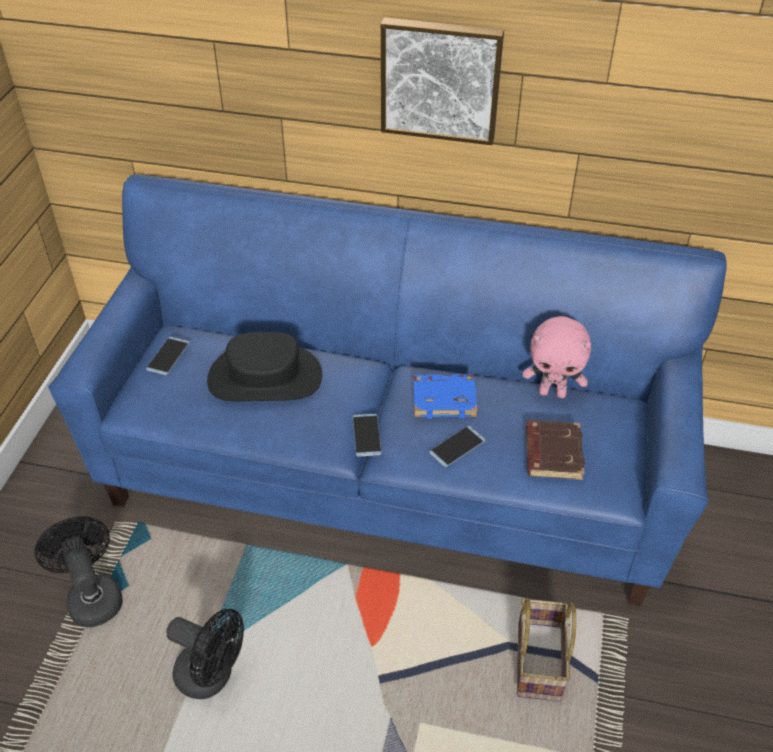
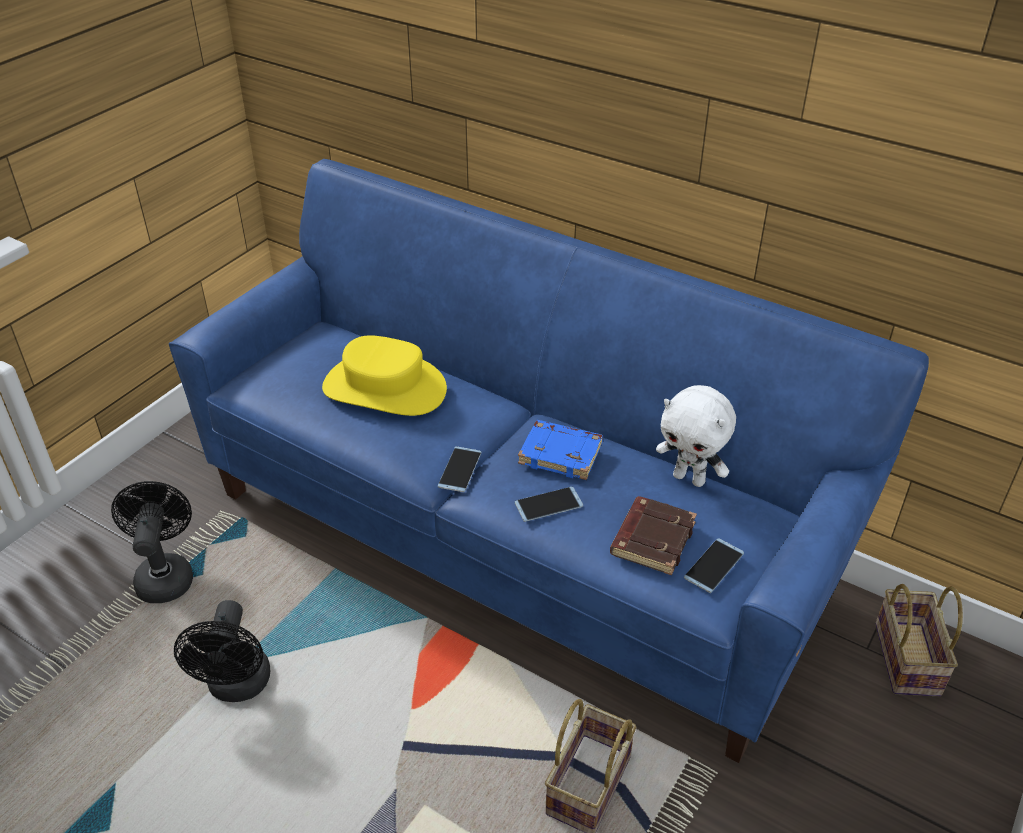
camera: 20 degrees right, 5 degrees down
(168, 356) = (302, 346): phone -> phone (714, 565)
(212, 676) = (237, 687): black fan -> black fan turned 45 degrees clockwise
(265, 377) = (385, 388): black hat -> yellow hat
(440, 79) = (621, 92): picture -> none
(552, 392) = (690, 478): pink plush toy -> white plush toy
(720, 484) = (904, 657): none -> basket

